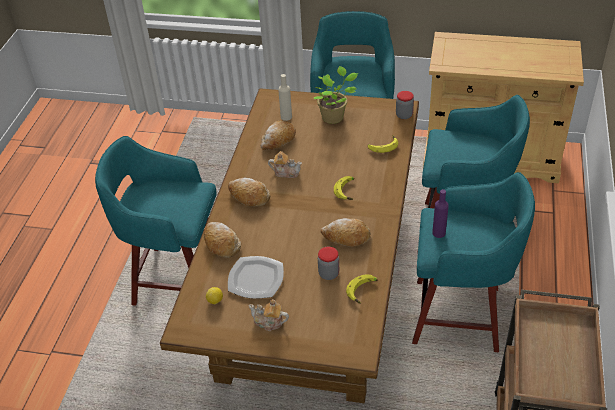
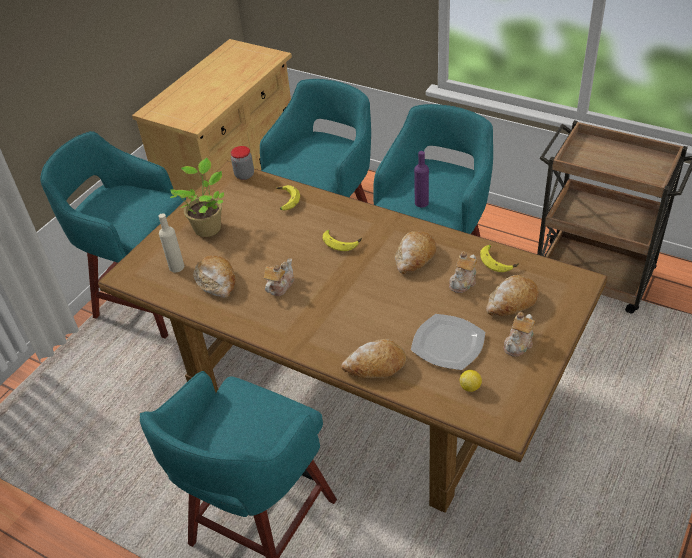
camera: 70 degrees left, 0 degrees up
(249, 197) = (304, 326): bread -> bread (511, 303)
(328, 274) = (463, 282): jar -> teapot

